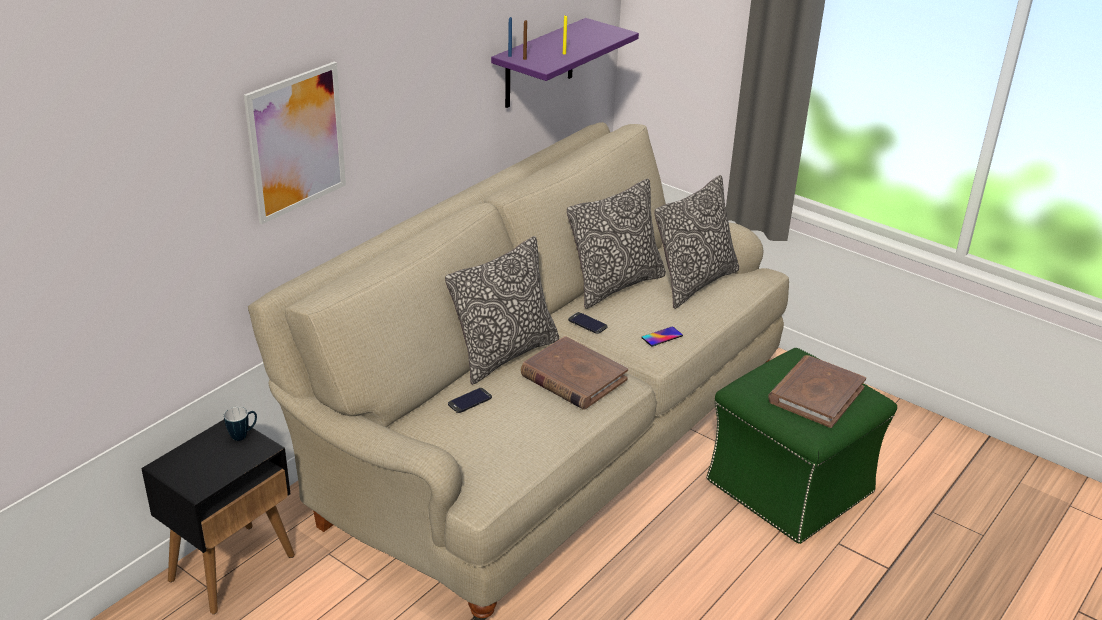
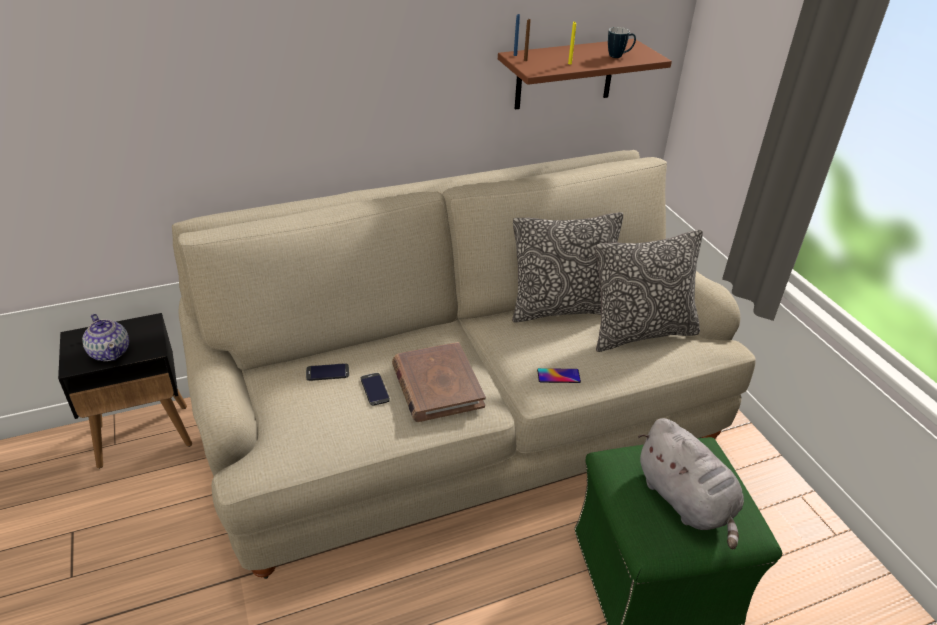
camera: 30 degrees right, 5 degrees up
(221, 464) = (110, 352): none -> teapot
(243, 435) = (150, 333): mug -> mug (619, 56)
(296, 142) = (236, 85): picture -> none
(505, 354) = (402, 340): pillow -> none
(539, 64) = (565, 74): purple shelf -> brown shelf
(587, 323) = (501, 337): phone -> phone (375, 389)
(816, 394) = (686, 501): brown book -> grey plush toy

